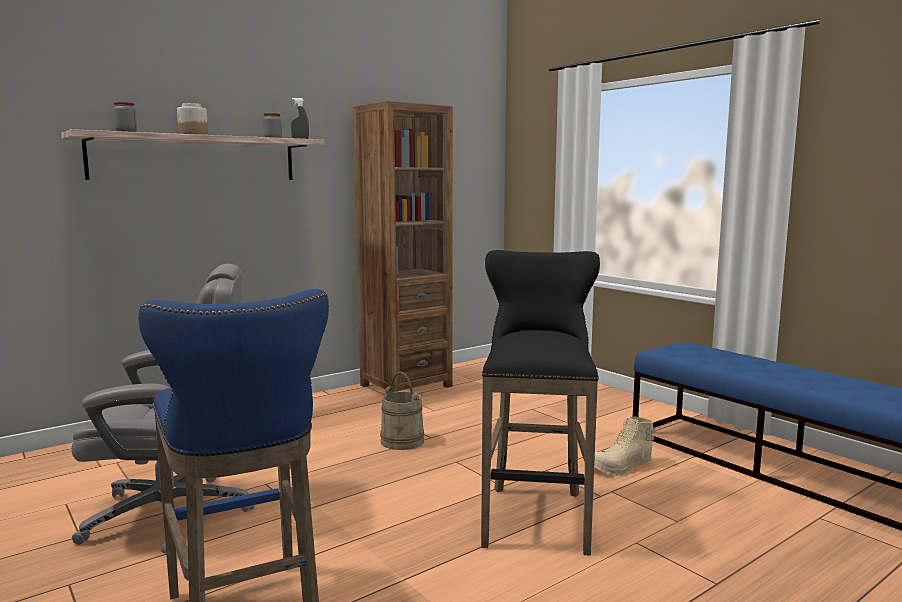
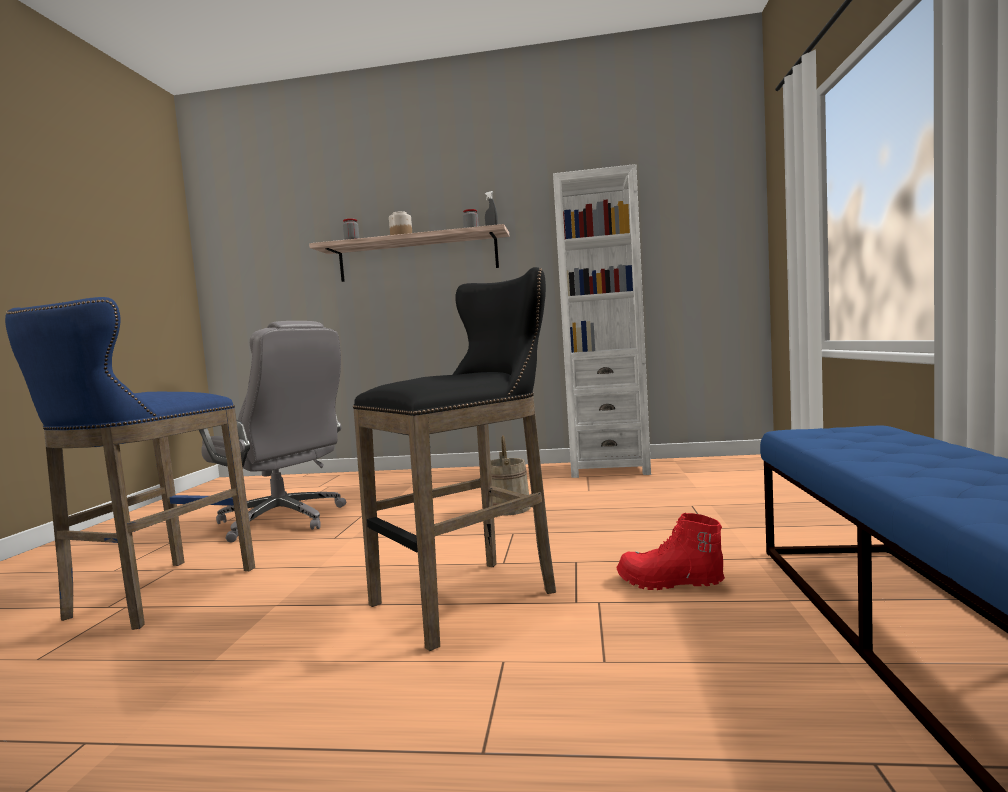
camera: 45 degrees right, 5 degrees down
(406, 386) = (609, 468): brown bookcase -> white bookcase
(622, 467) = (669, 583): beige boot -> red boot

